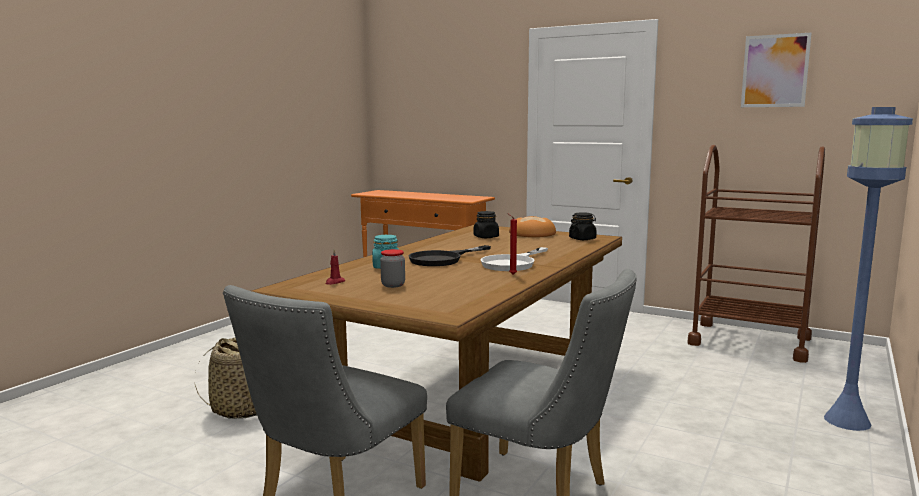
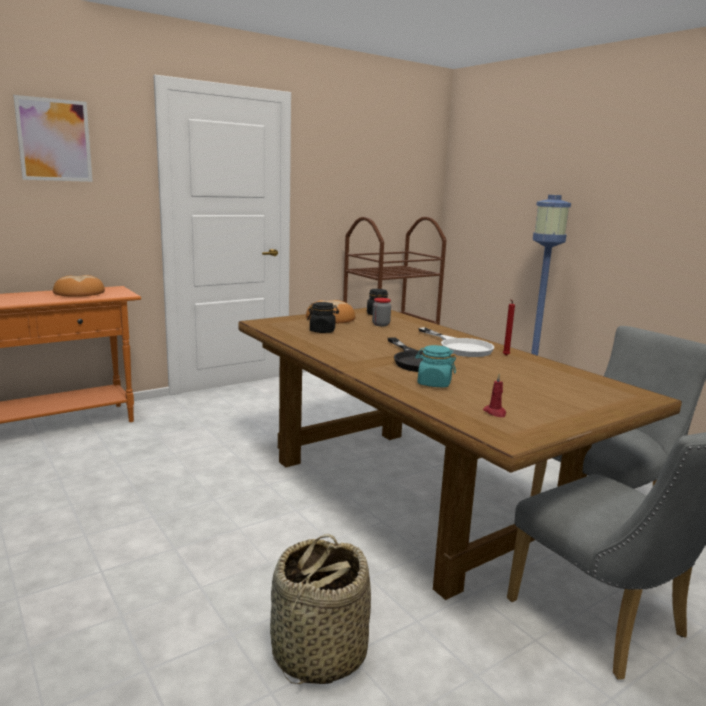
camera: 65 degrees left, 5 degrees up
(393, 285) = (524, 394): jar -> jar (381, 324)
(452, 196) = (78, 293): none -> bread
(775, 71) = (374, 154): picture -> picture (54, 140)

